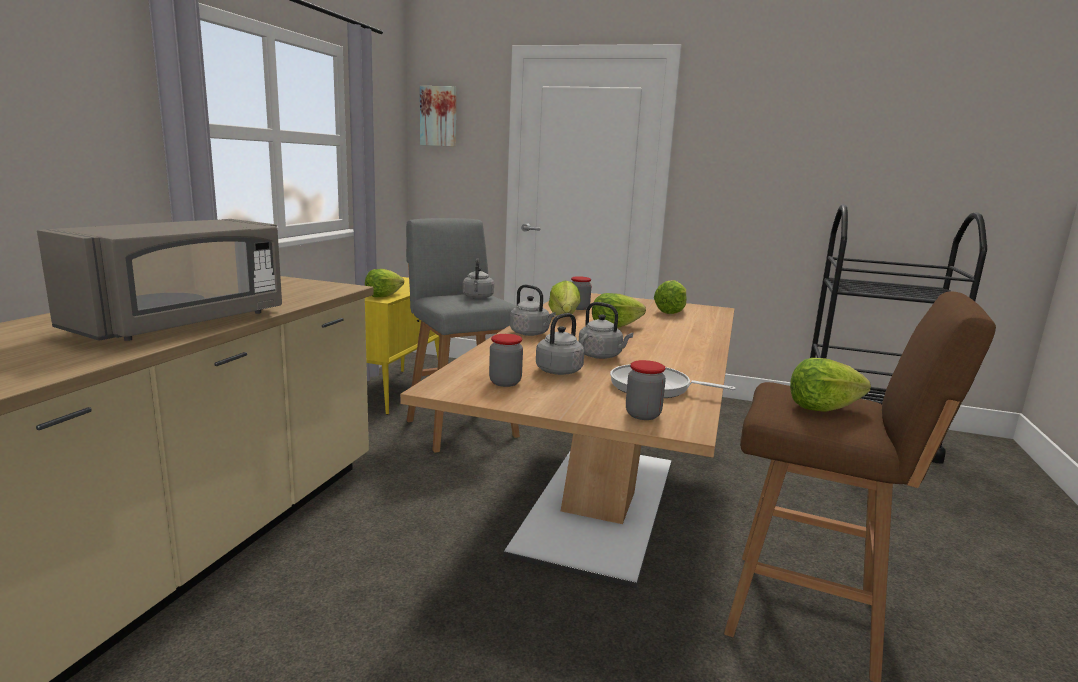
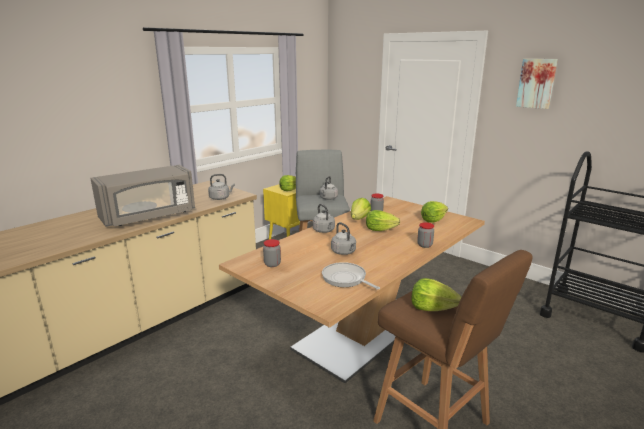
camera: 25 degrees right, 5 degrees up
(439, 116) = (343, 77): picture -> picture (536, 83)
(561, 370) = (309, 260): grey kettle -> grey kettle (220, 198)
(643, 415) = (316, 296): jar -> jar (424, 245)

